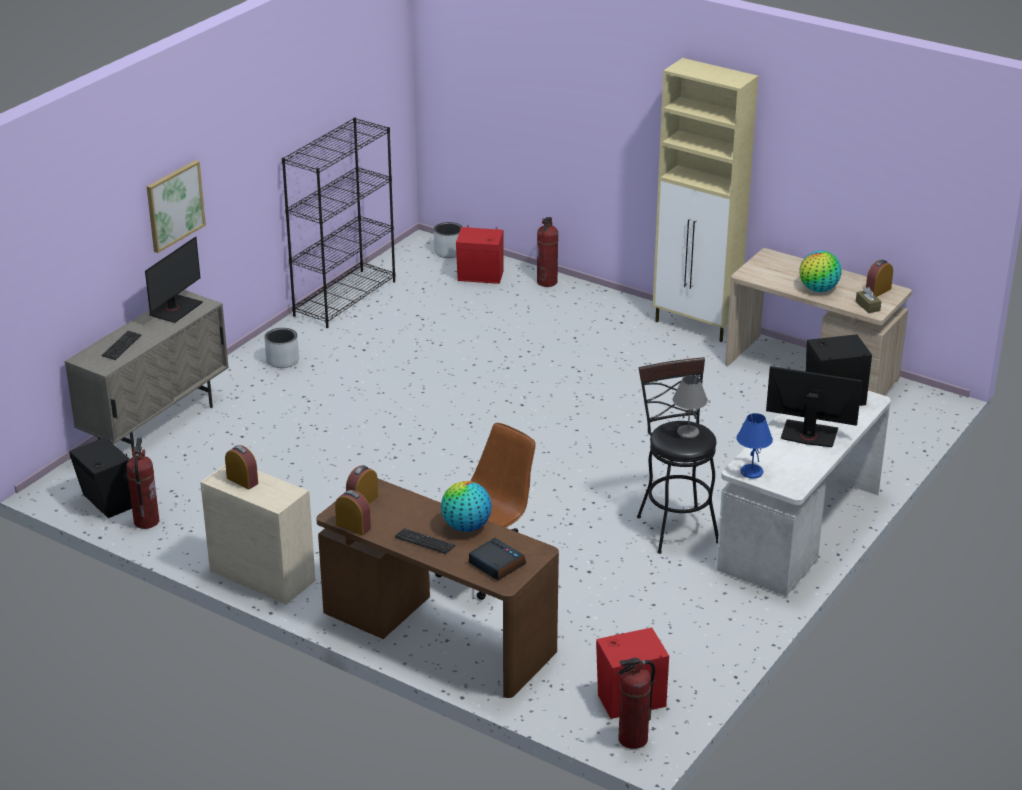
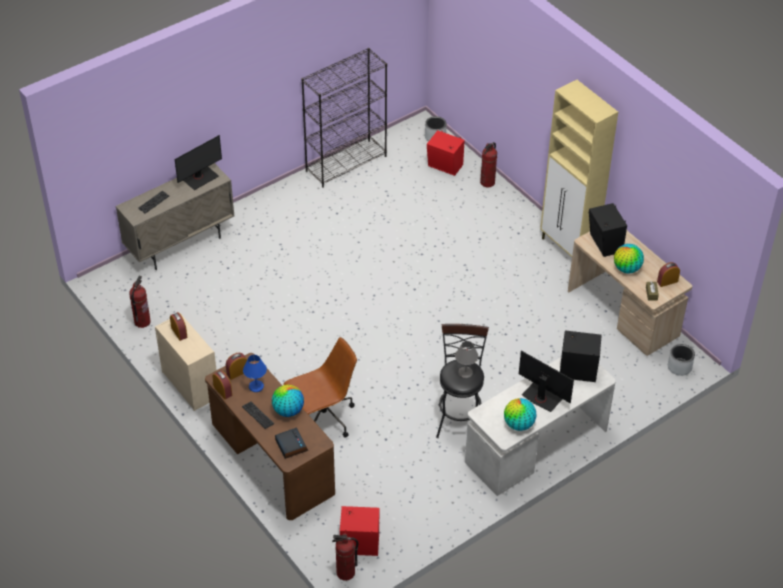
camera: 20 degrees right, 15 degrees up
(107, 502) = (126, 300): black speaker -> black speaker (604, 244)
(174, 205) = (209, 111): picture -> none
(282, 360) = (281, 209): grey planter -> grey planter (679, 367)
(751, 472) = (486, 418): blue table lamp -> blue table lamp (256, 386)
(800, 469) = (518, 424): none -> globe

